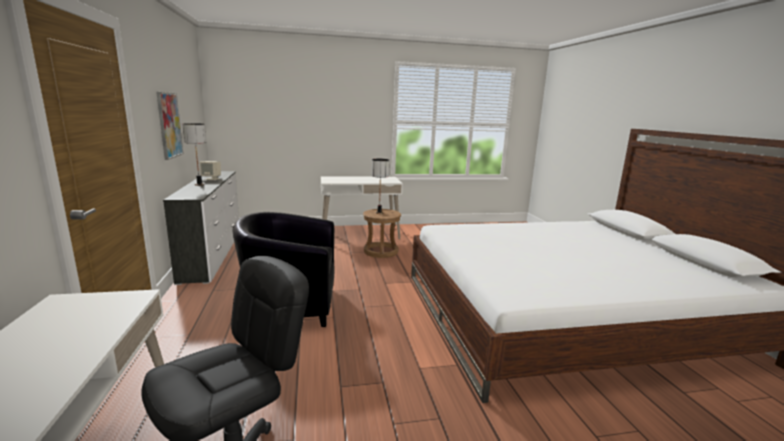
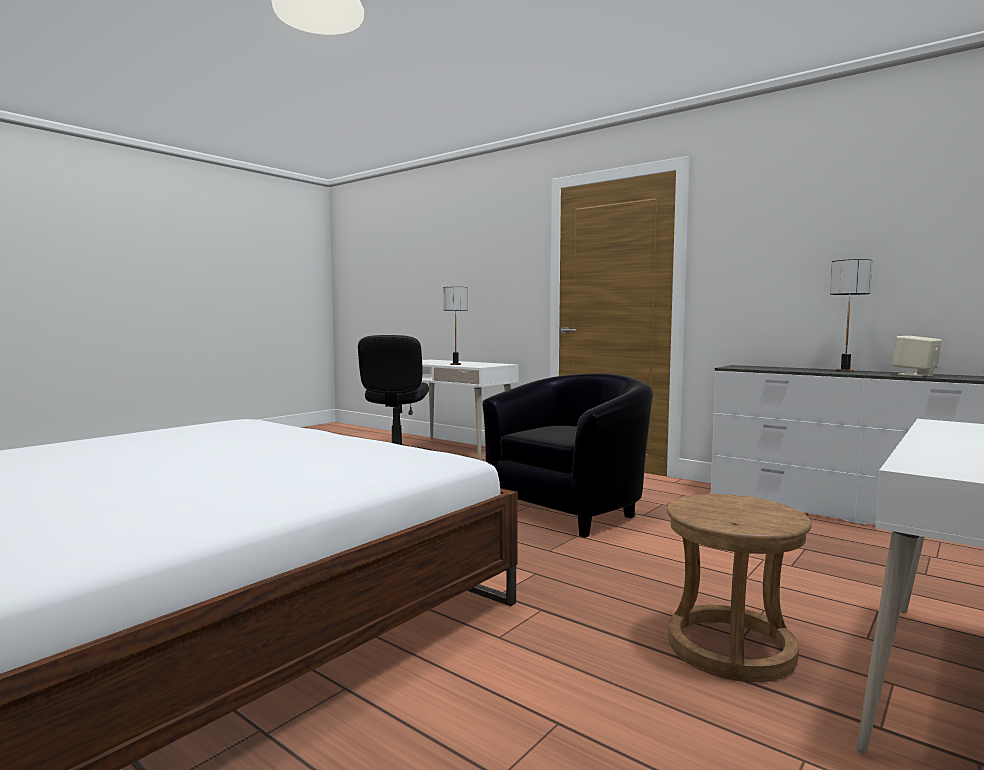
camera: 140 degrees right, 10 degrees down
(169, 125) = (812, 266): picture -> none
(379, 213) = (740, 509): table lamp -> table lamp (456, 364)

